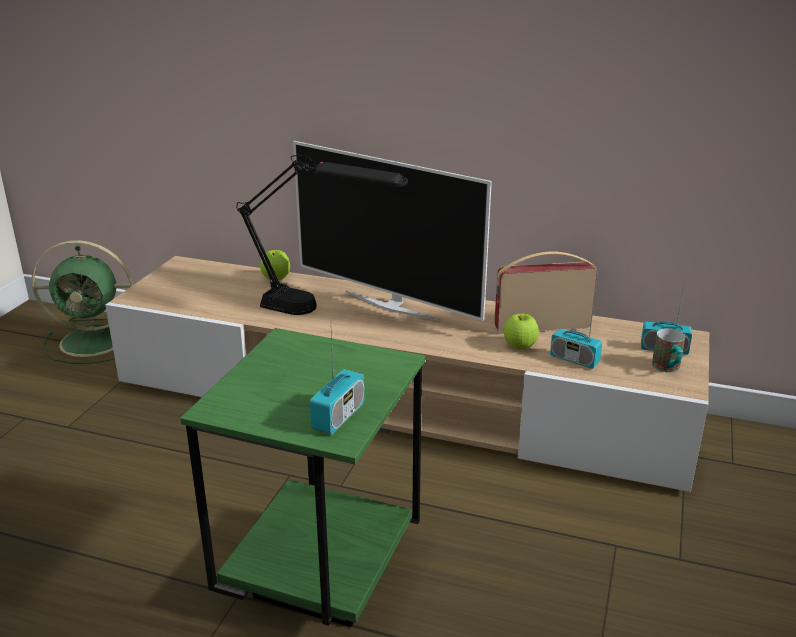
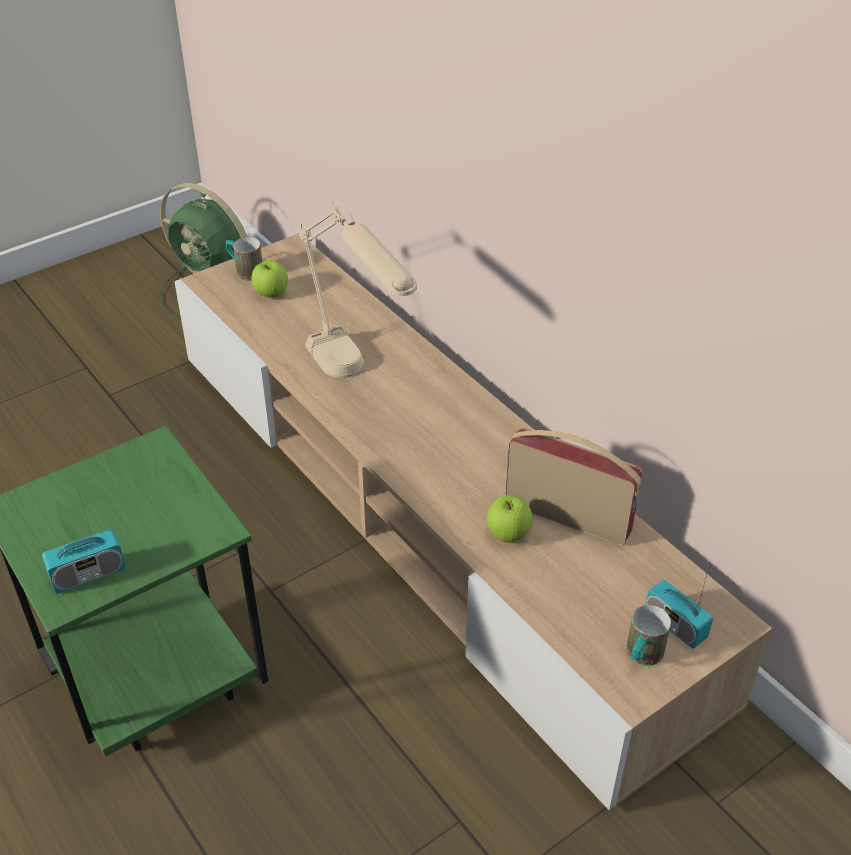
camera: 35 degrees right, 15 degrees up
(159, 284) = (245, 271): none -> mug
(276, 279) = (361, 311): apple -> apple (271, 294)
(321, 312) = (356, 382): black table lamp -> beige table lamp
(392, 305) = (438, 405): television -> none
(574, 360) = (546, 585): radio -> none

